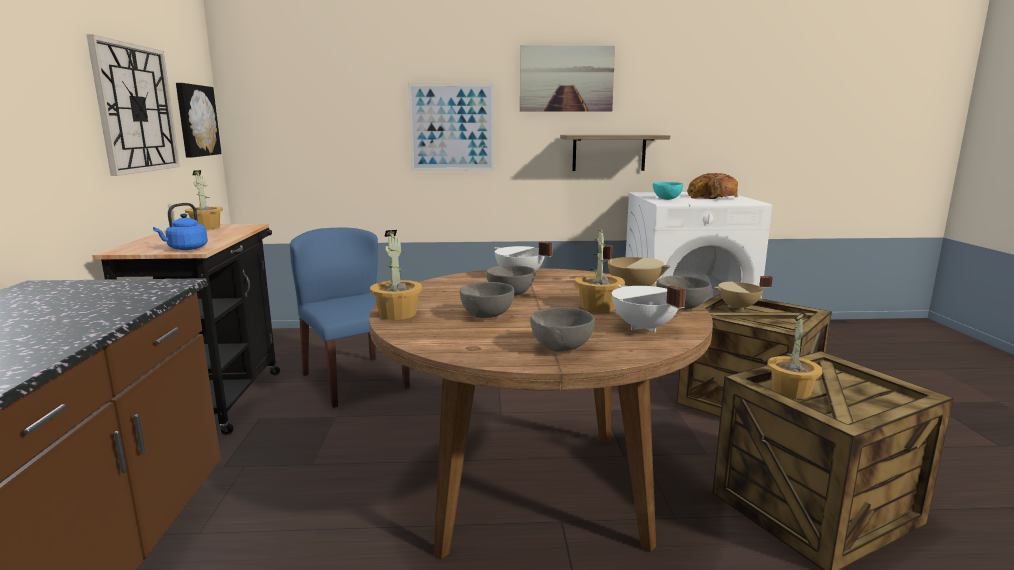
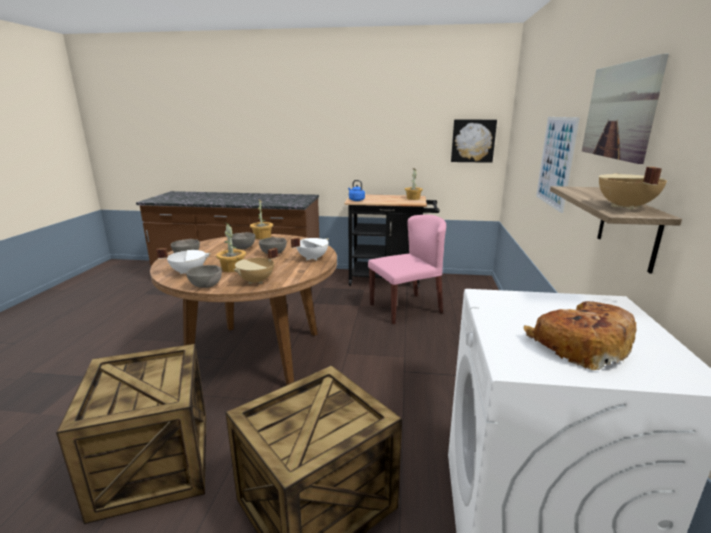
camera: 100 degrees right, 5 degrees up
(136, 109) = (409, 135): wall clock -> none
(354, 380) = (406, 308): blue chair -> pink chair
(666, 199) = (532, 304): turquoise bowl -> none
(739, 307) = (349, 418): beige cooking pot -> beige cooking pot (624, 207)
(791, 391) = (159, 368): potted plant -> none

